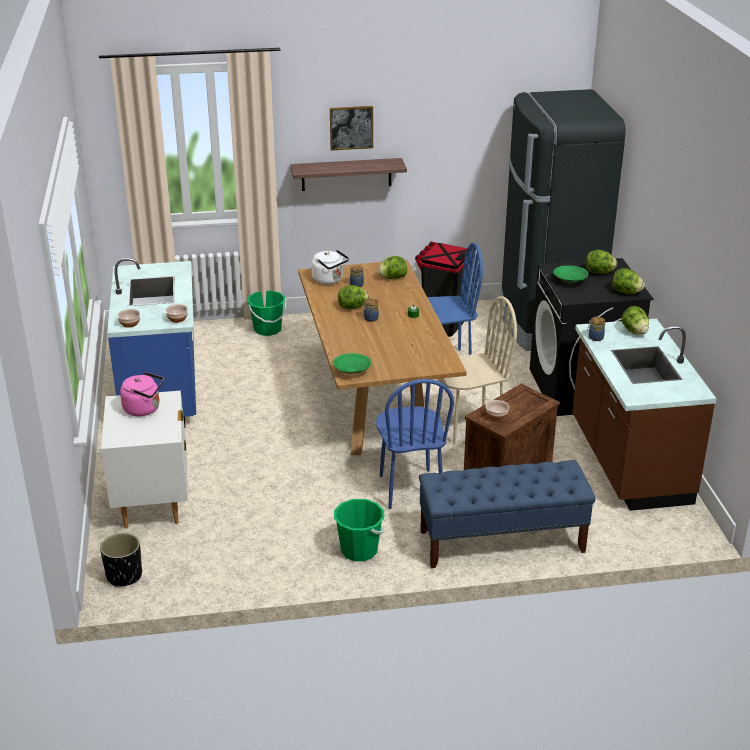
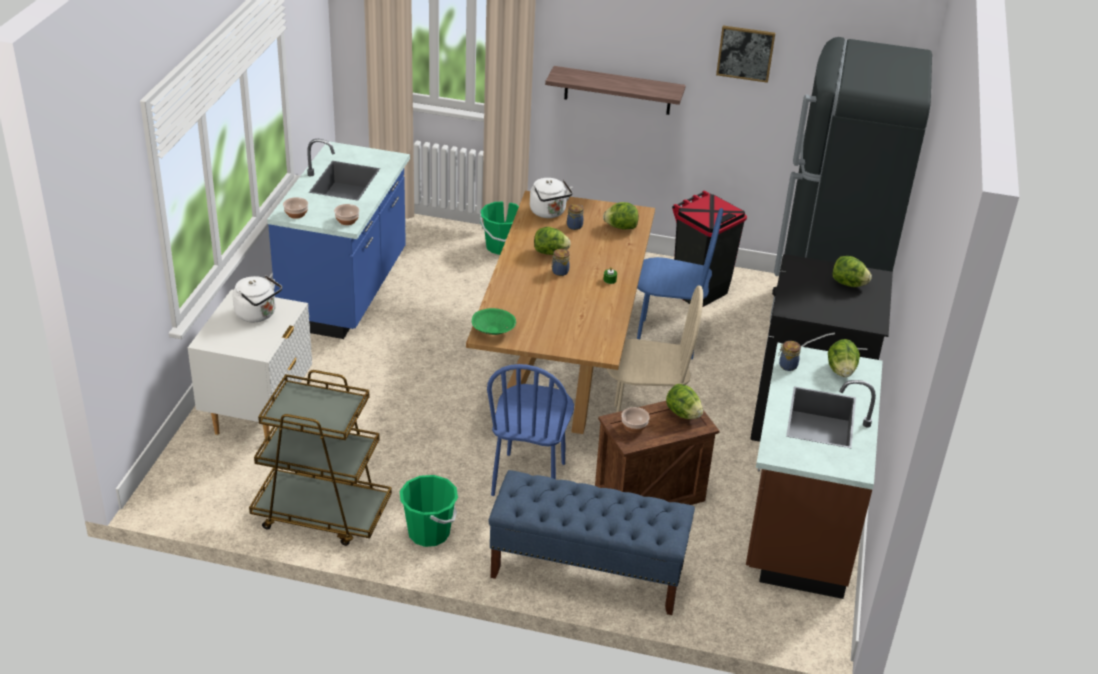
camera: 20 degrees right, 5 degrees up
(124, 575) = (182, 485): black planter -> none
(144, 409) = (258, 314): pink kettle -> white kettle
(260, 562) = (321, 513): none -> brown cart
(351, 127) = (628, 38): picture -> picture (745, 53)
(569, 281) = (803, 286): green bowl -> none
(626, 292) = (860, 318): lettuce -> lettuce (683, 414)

